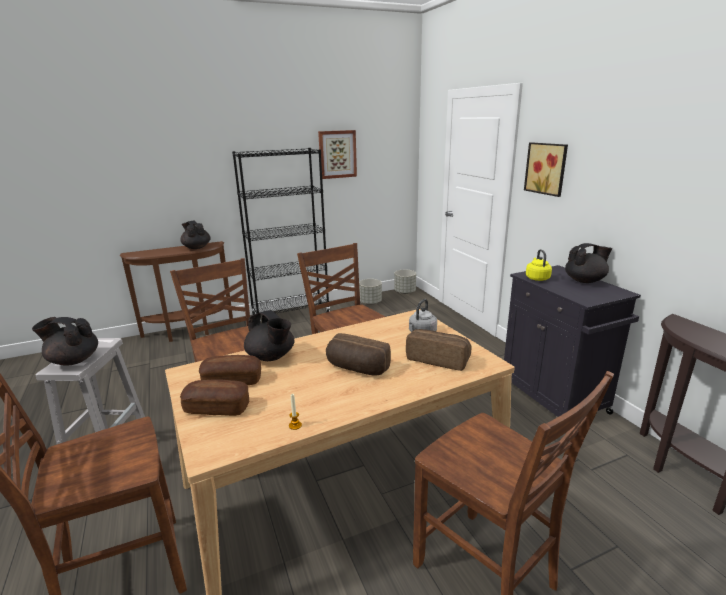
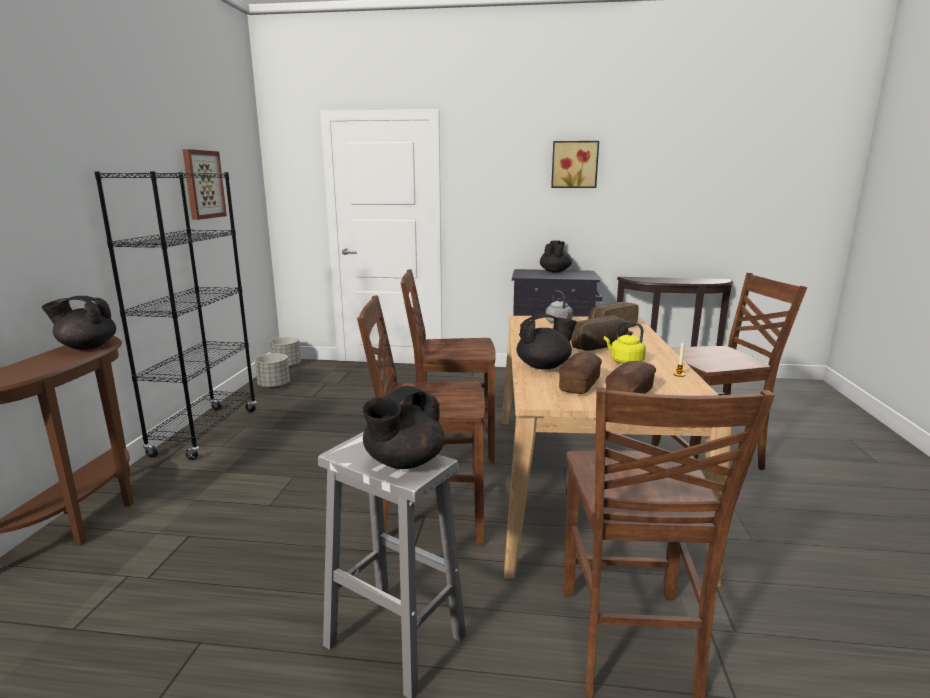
camera: 60 degrees left, 5 degrees down
(537, 278) = (532, 276): yellow kettle -> yellow kettle (624, 361)
(547, 168) = (485, 187): picture -> picture (574, 164)

